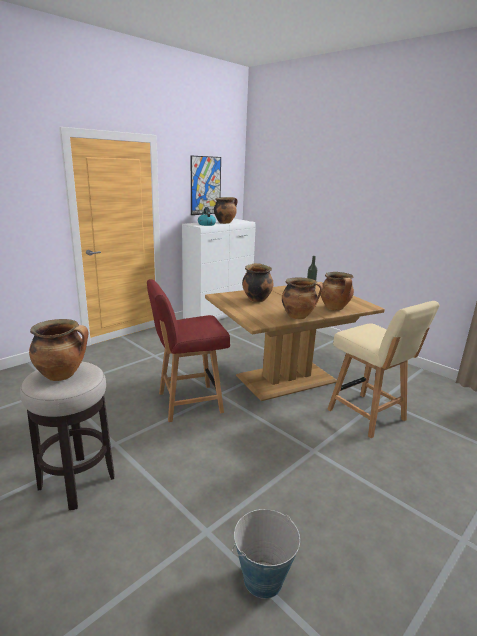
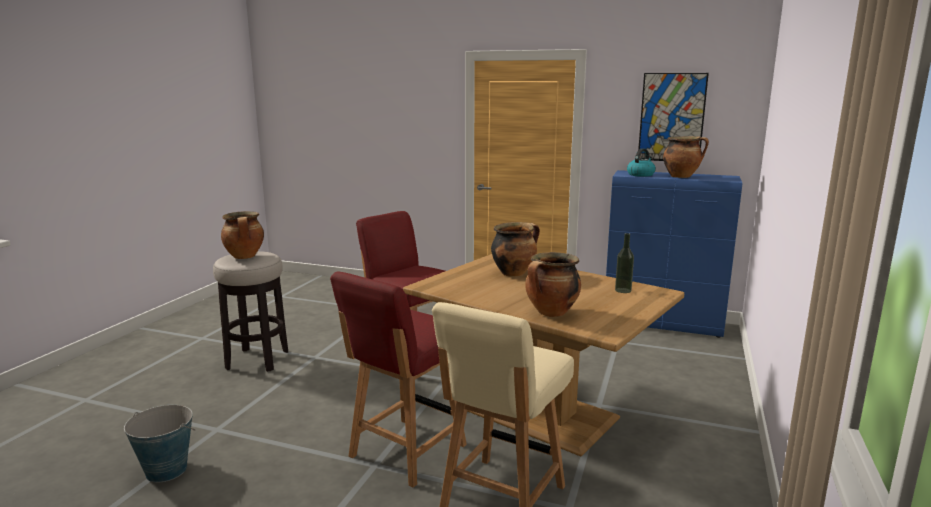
camera: 65 degrees right, 5 degrees down
(218, 315) = (663, 324): white cabinet -> blue cabinet
(298, 316) = (479, 299): cooking pot -> none
(304, 434) = (406, 452): none -> red chair

